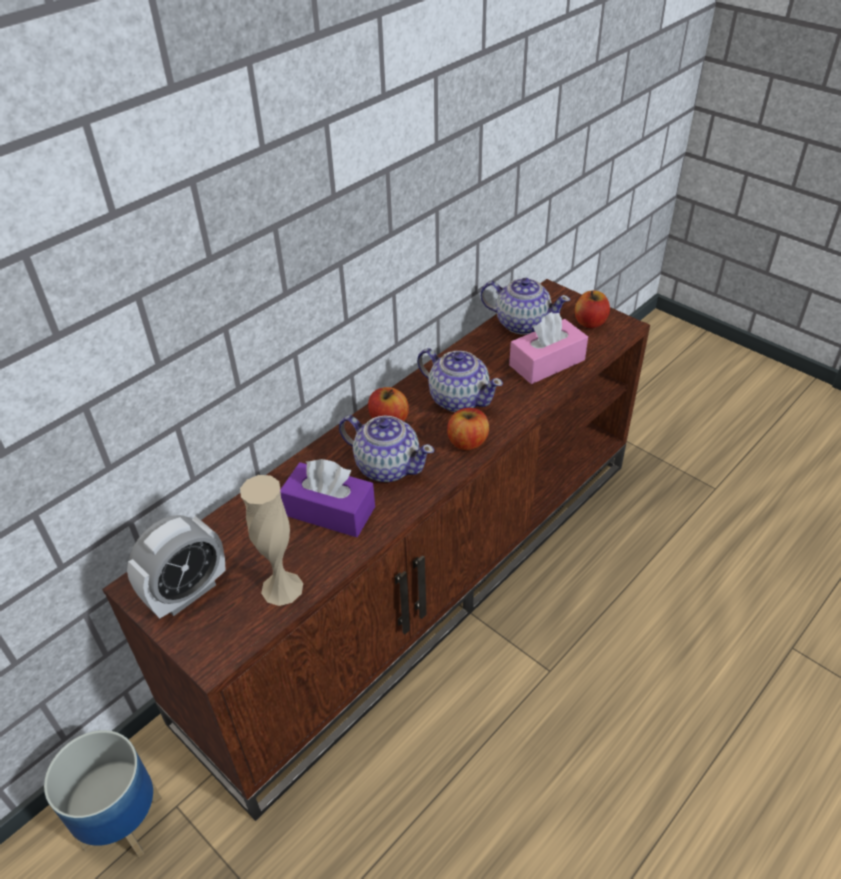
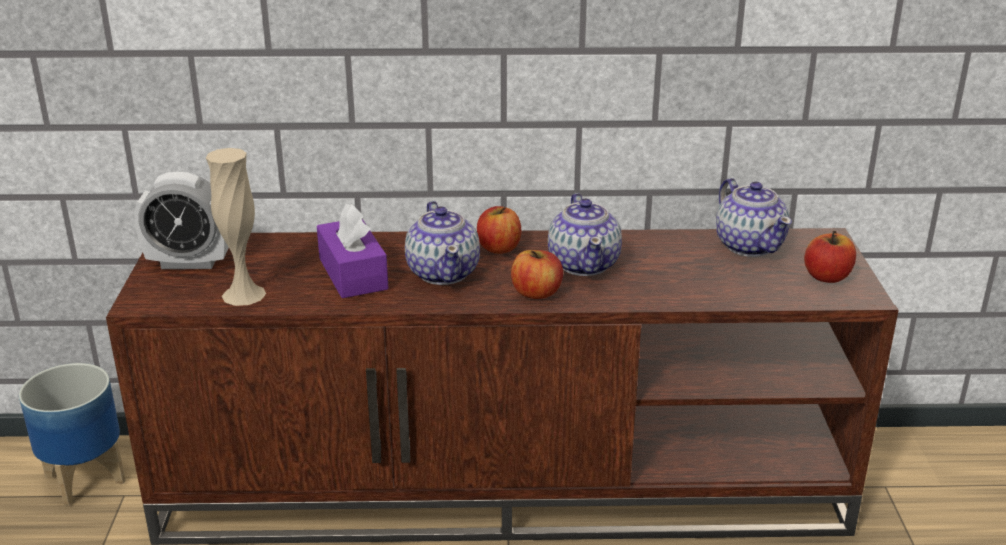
camera: 45 degrees right, 15 degrees down
(547, 362) = (719, 282): pink tissue box -> none

